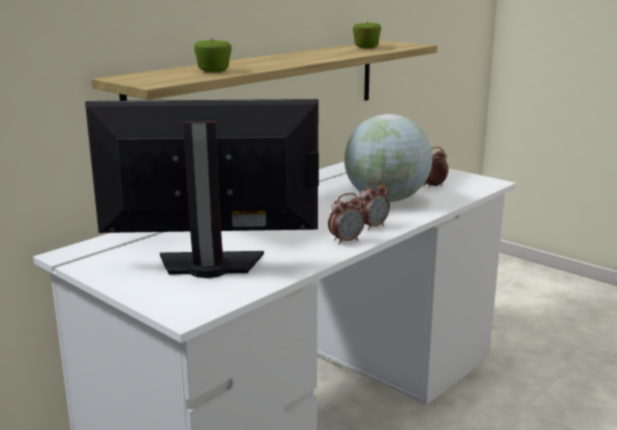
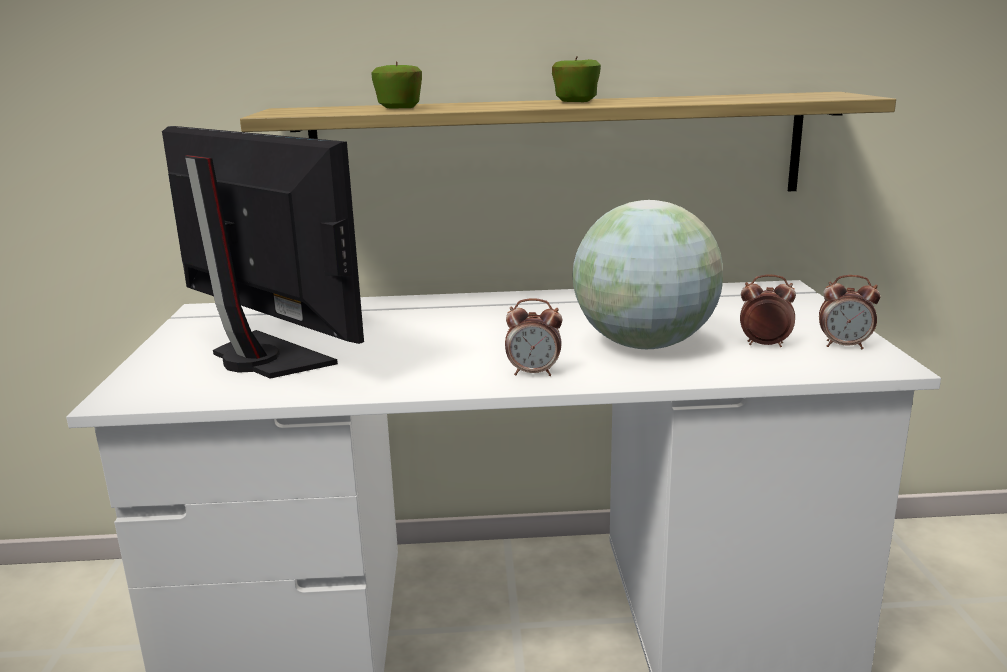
camera: 45 degrees right, 0 degrees up
(346, 241) = (455, 379): alarm clock -> alarm clock (844, 346)
(366, 47) = (751, 96): apple -> apple (576, 101)

